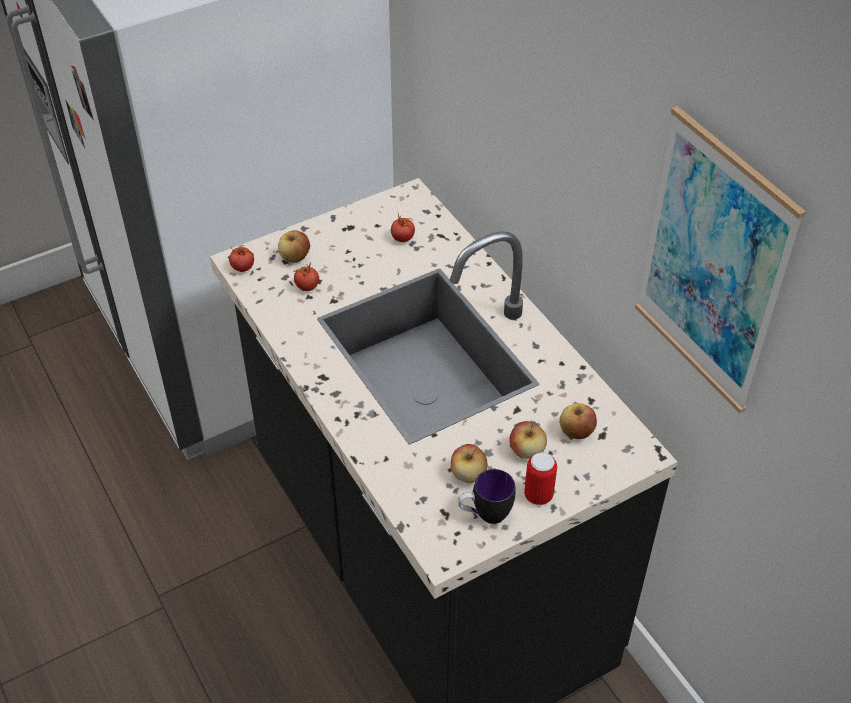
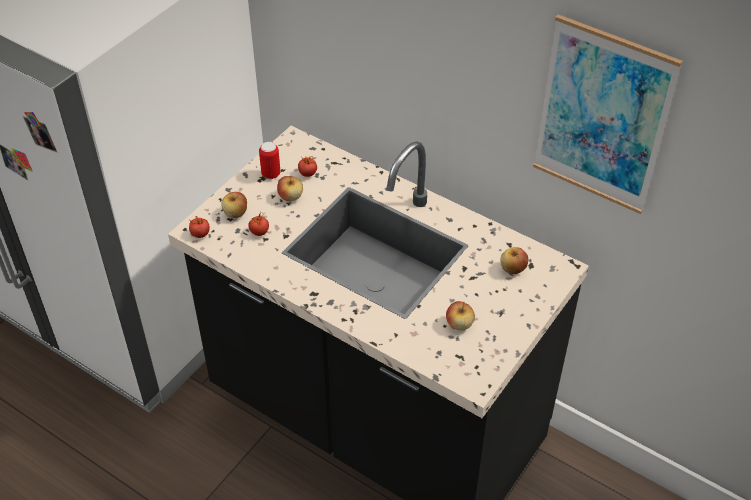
camera: 25 degrees left, 0 degrees up
(485, 515) = (487, 347): mug -> none
(527, 451) = (488, 294): apple -> apple (290, 197)
(538, 495) = (514, 321): can -> can (271, 174)

